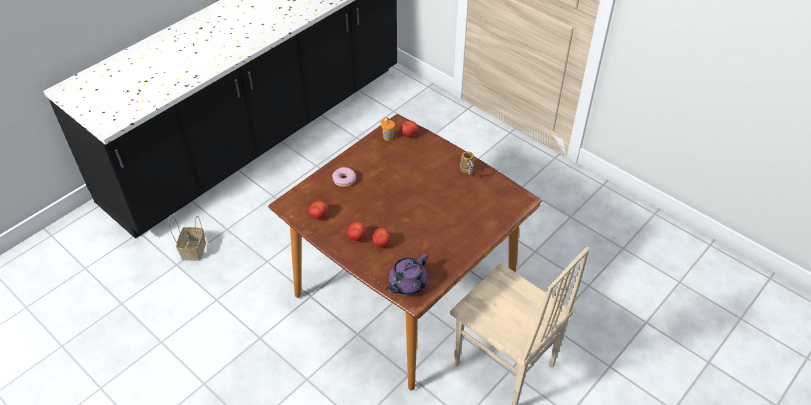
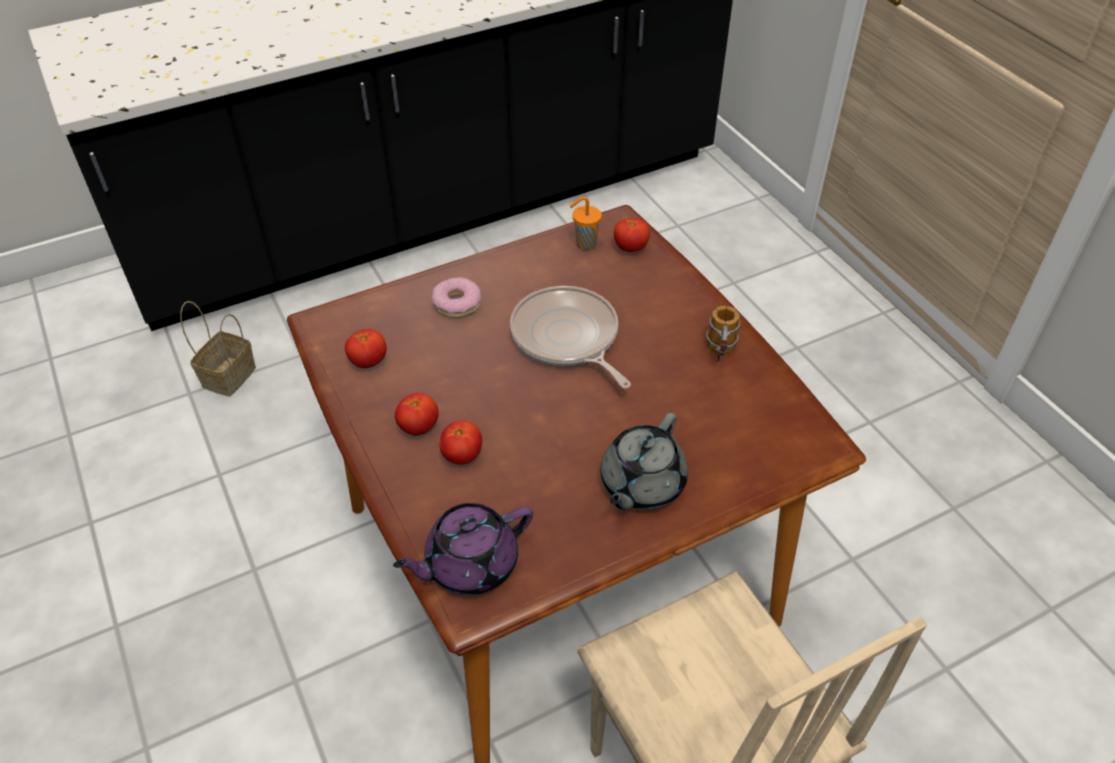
camera: 20 degrees right, 0 degrees up
(400, 182) = (567, 338): none -> frying pan
(459, 234) = (641, 484): none -> grey teapot

